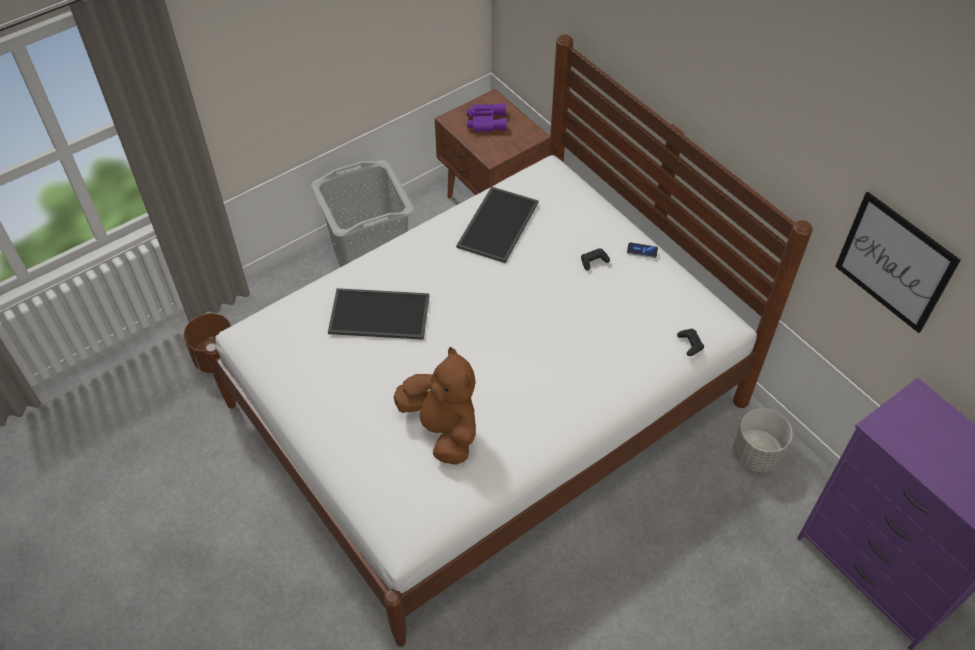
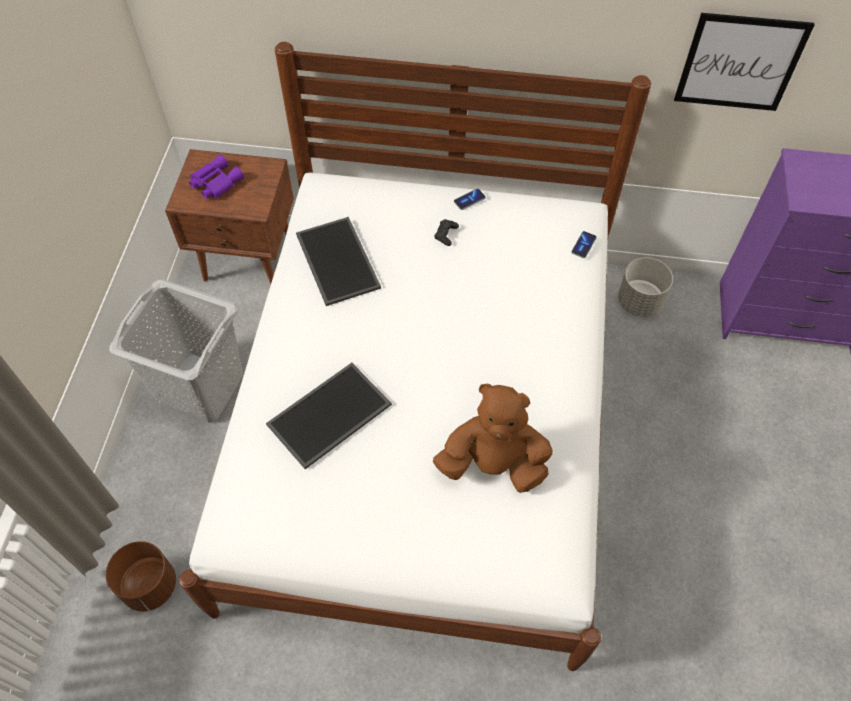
camera: 45 degrees left, 5 degrees up
(690, 344) = (583, 245): black game controller -> phone

